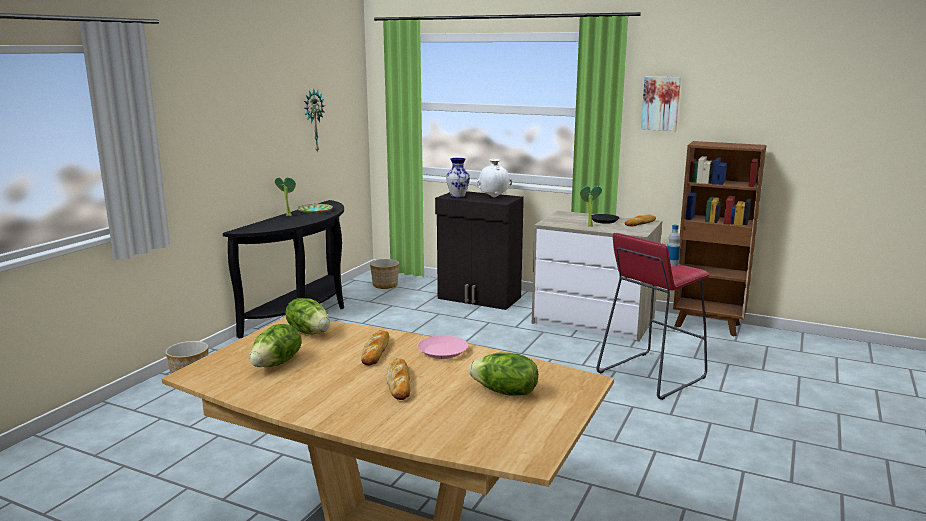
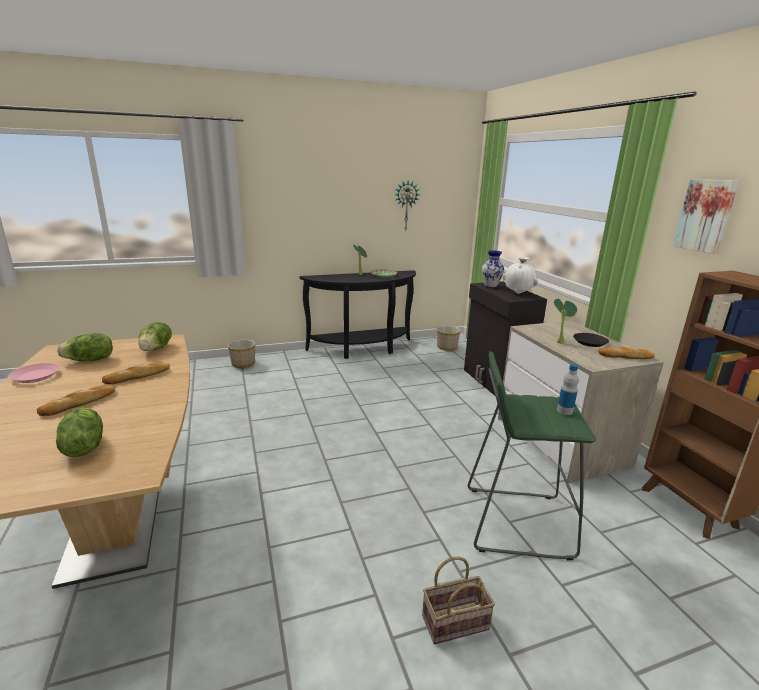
camera: 45 degrees right, 5 degrees up
(442, 351) = (158, 395): pink plate -> pink plate (36, 376)
(650, 375) = (516, 521): red stool -> green stool
(709, 434) = (456, 621): none -> basket

